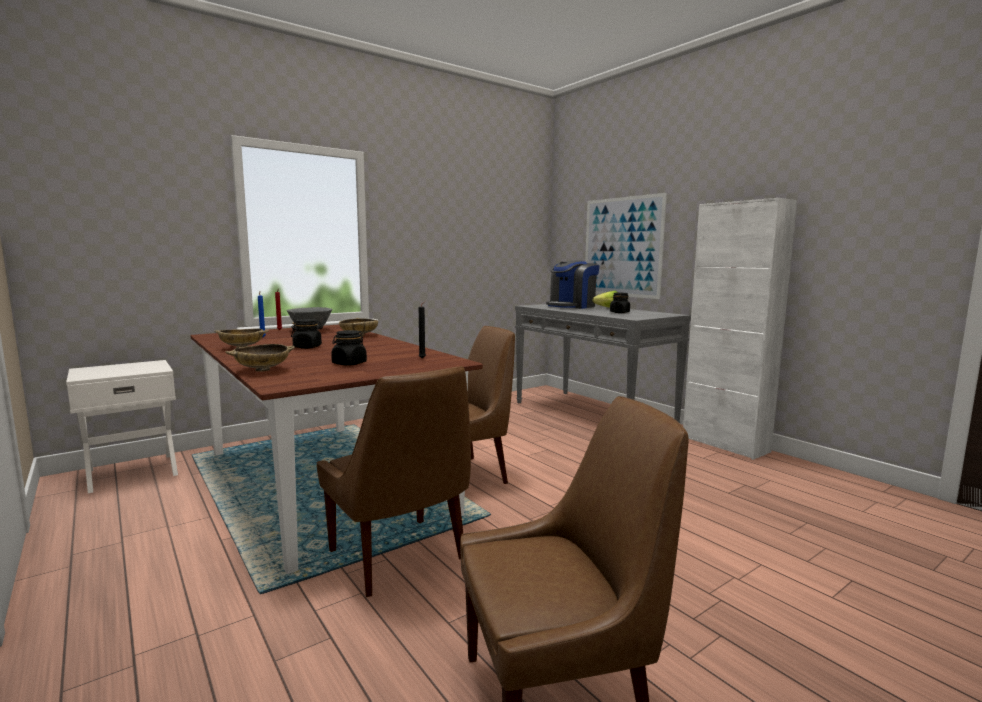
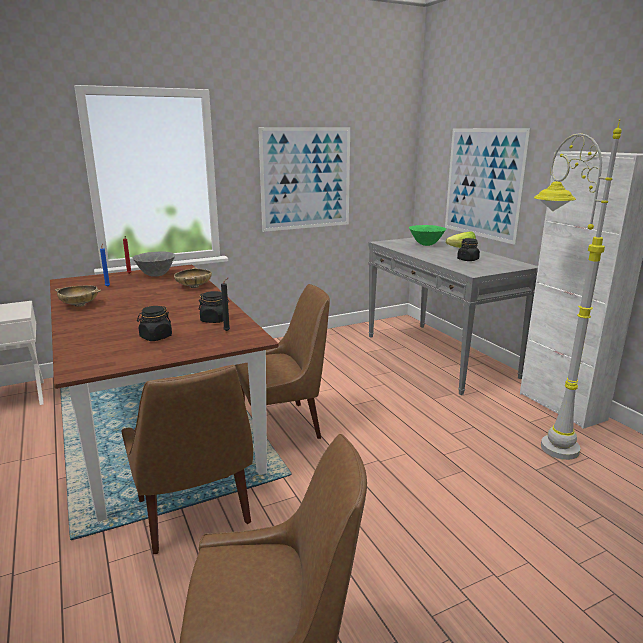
camera: 10 degrees right, 10 degrees up
(262, 370) = (76, 344): beige bowl -> none
(307, 347) = (136, 306): black jar -> black jar (214, 320)
(452, 245) = (306, 179): none -> picture
(572, 306) = (426, 245): coffee machine -> green bowl
(716, 465) = (539, 433): none -> grey floor lamp

